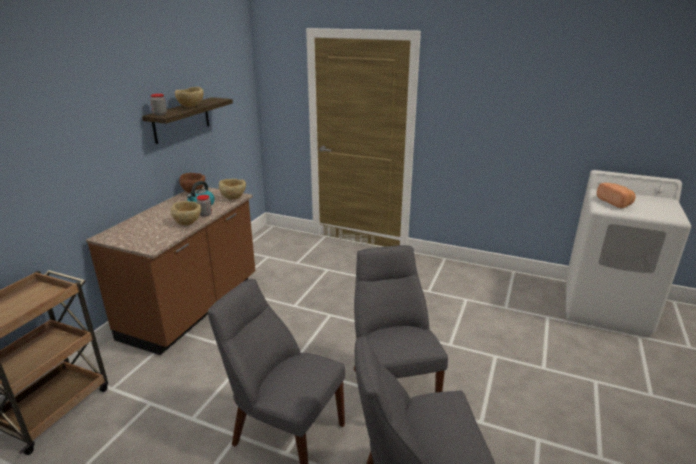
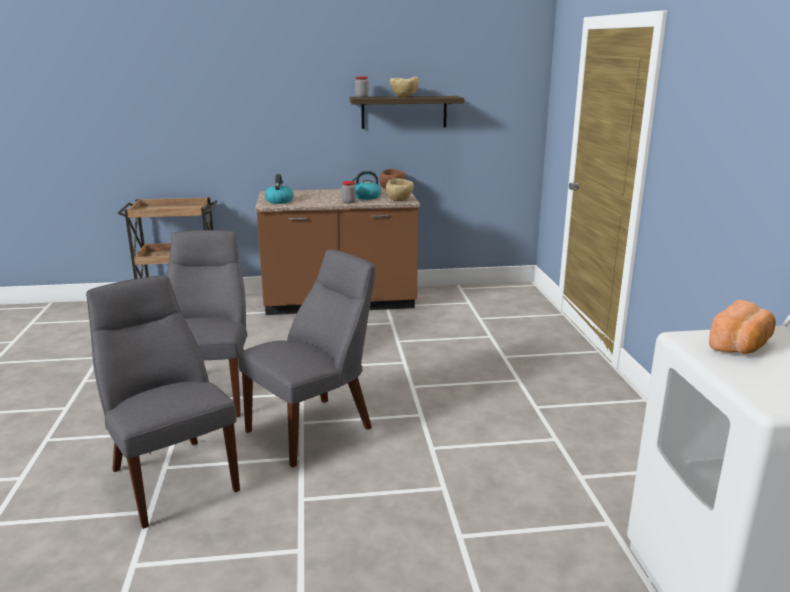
camera: 60 degrees right, 5 degrees down
(147, 239) = (279, 201): none -> kettle
(188, 223) = (324, 202): beige bowl -> none

